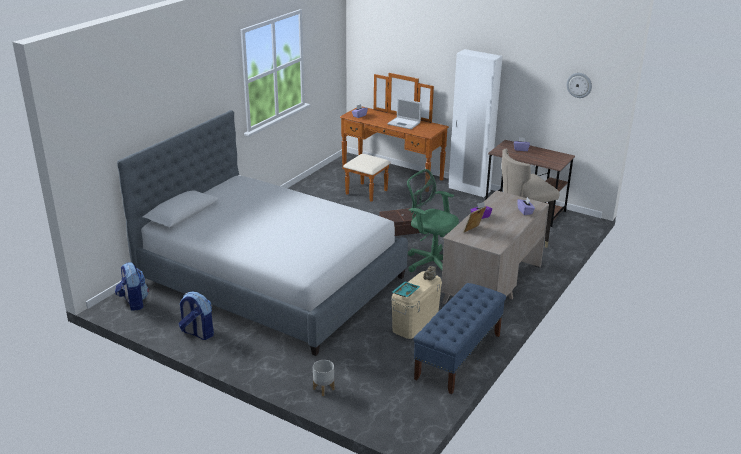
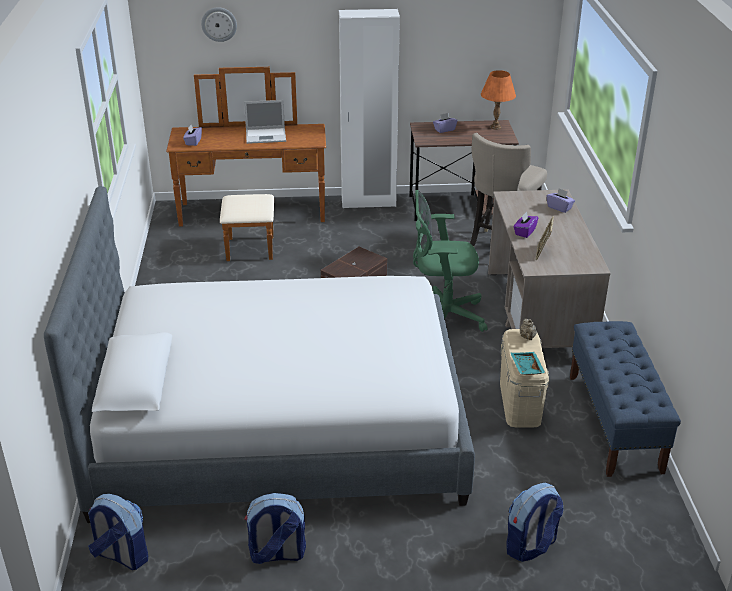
camera: 35 degrees left, 5 degrees up
(323, 389) = (530, 546): grey planter -> backpack
(558, 157) = (495, 127): none -> orange table lamp
(579, 85) = (506, 27): wall clock -> wall clock (219, 24)

